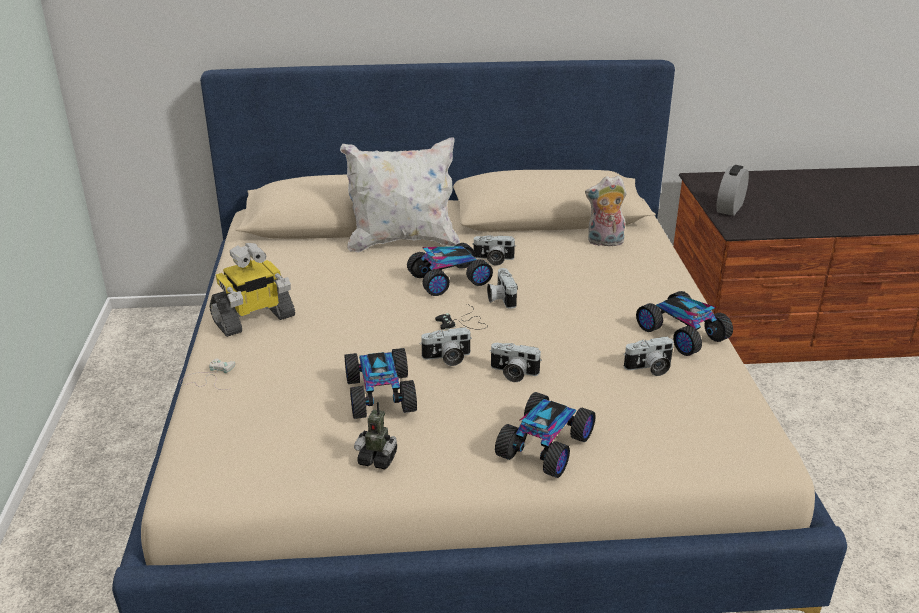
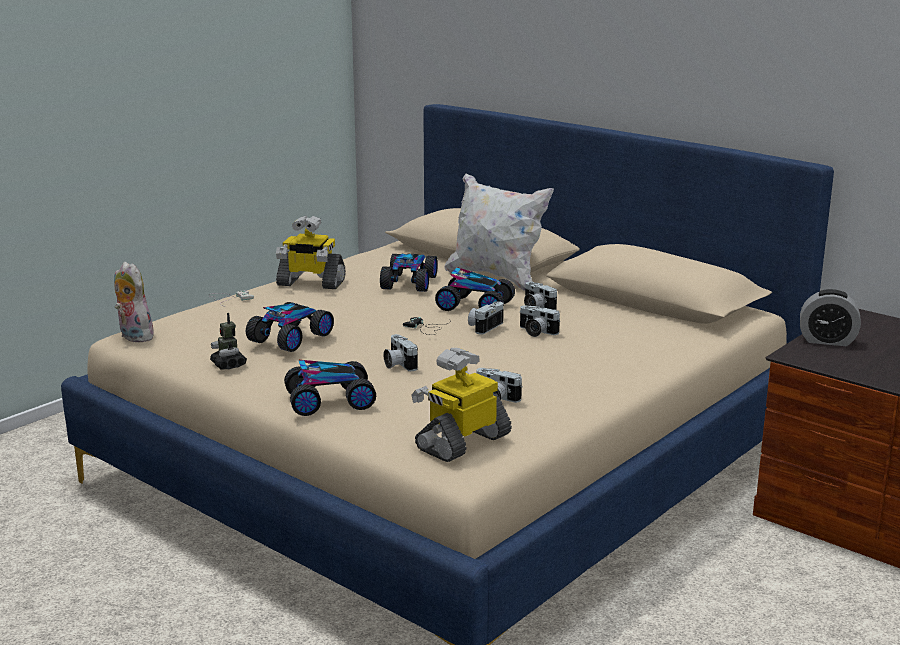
camera: 45 degrees right, 10 degrees down
(447, 358) = (371, 340): camera -> camera (536, 332)
(604, 242) = (652, 327): plush toy -> plush toy (133, 337)
(682, 333) = (574, 394): toy car -> toy car (410, 283)
(713, 425) = (462, 442): none -> toy robot
(729, 208) = (827, 341): alarm clock -> alarm clock turned 150 degrees counterclockwise

